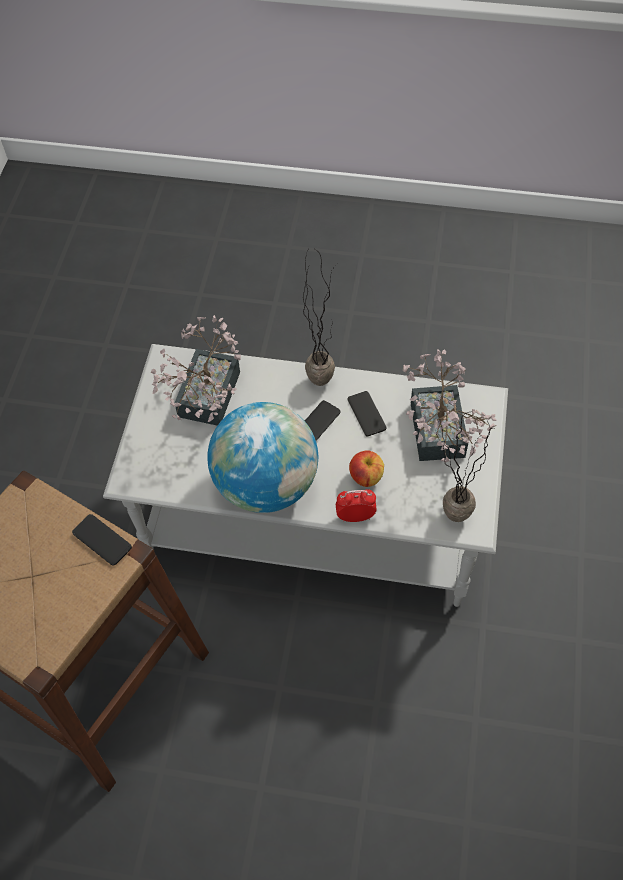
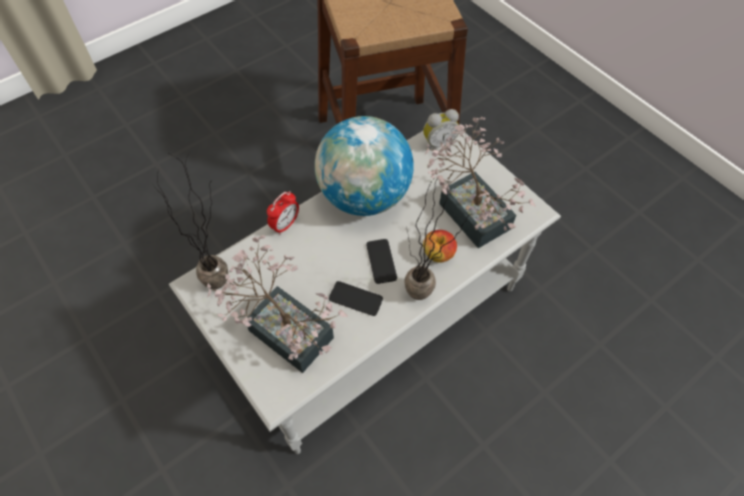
camera: 130 degrees right, 0 degrees up
(102, 540) = (376, 32): phone -> none
(147, 475) = (438, 143): none -> alarm clock
(366, 477) = (306, 254): apple -> apple (438, 254)

